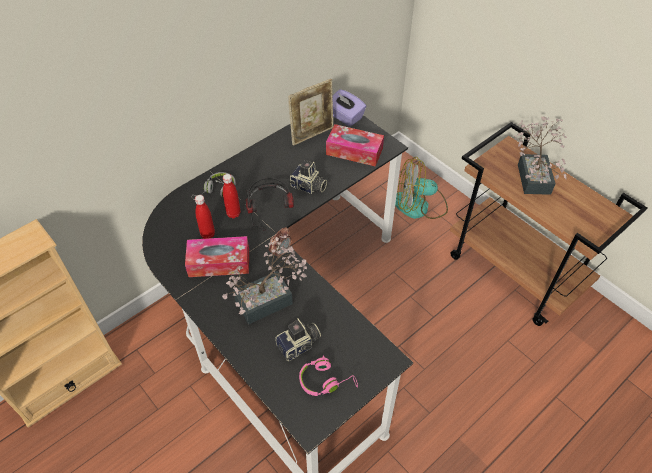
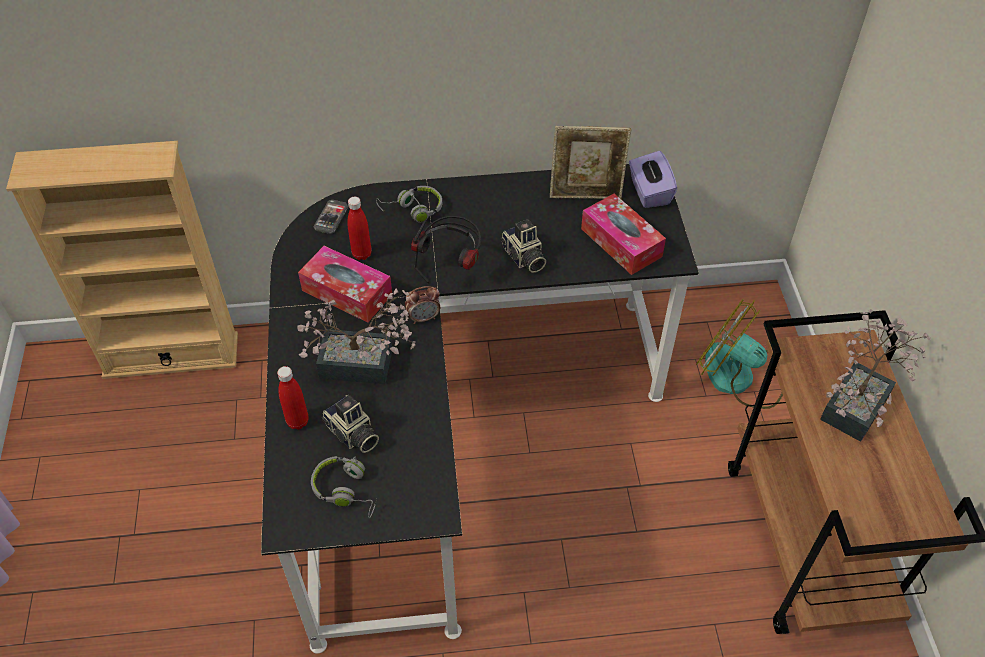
camera: 35 degrees right, 0 degrees up
(167, 222) = (331, 218): none -> phone
(233, 214) = (409, 245): red bottle -> red bottle (297, 421)
(299, 345) = (352, 435): camera -> camera turned 45 degrees clockwise
(326, 380) = (347, 490): pink headphones -> grey headphones

